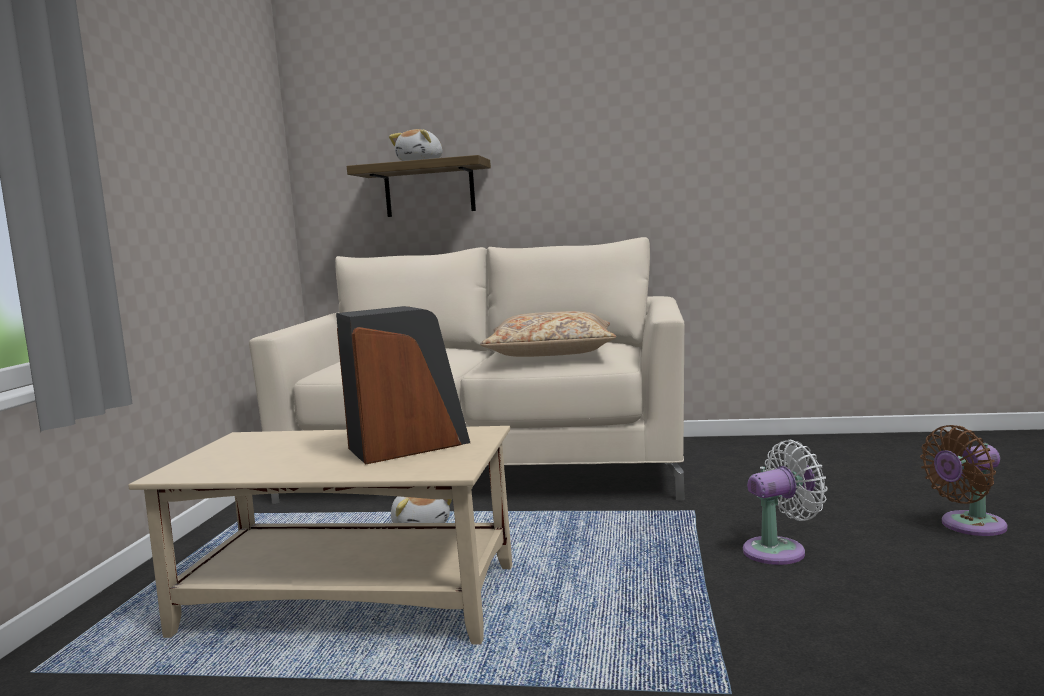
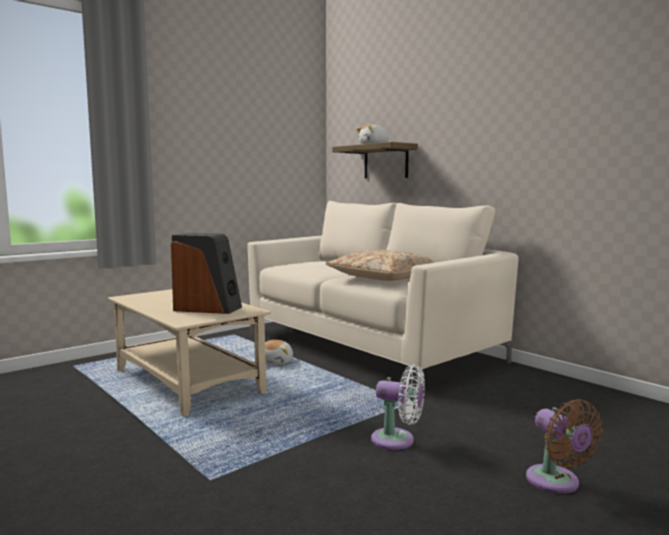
camera: 40 degrees right, 0 degrees up
(968, 526) = (556, 483): brown fan -> brown fan turned 135 degrees counterclockwise

